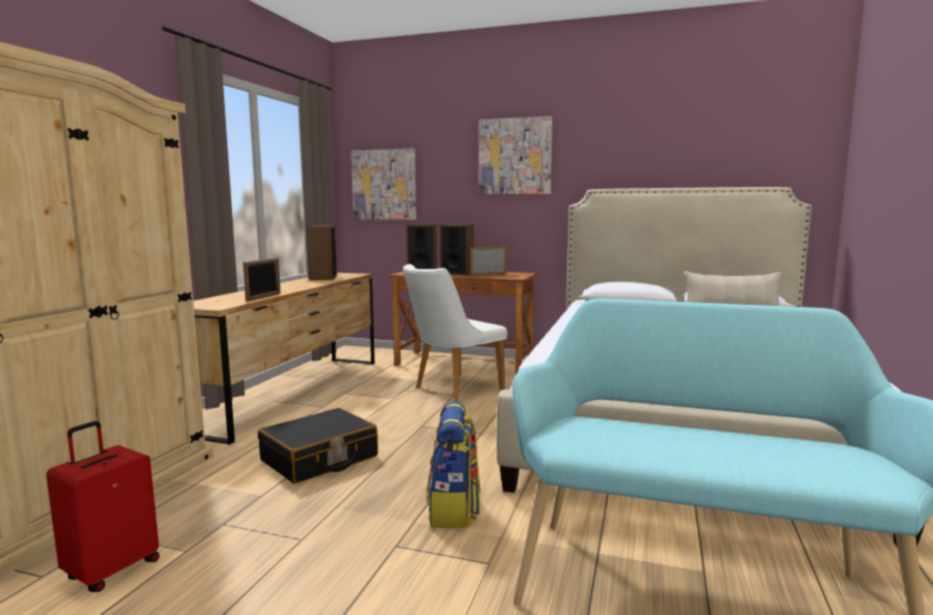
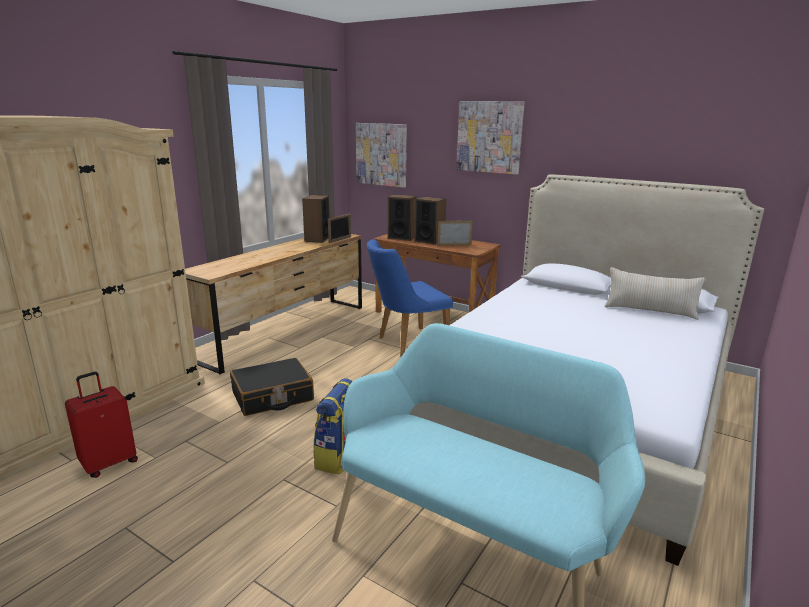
camera: 15 degrees right, 10 degrees up
(264, 297) = (252, 264): picture frame -> picture frame (340, 240)
(452, 389) = (406, 343): white chair -> blue chair

